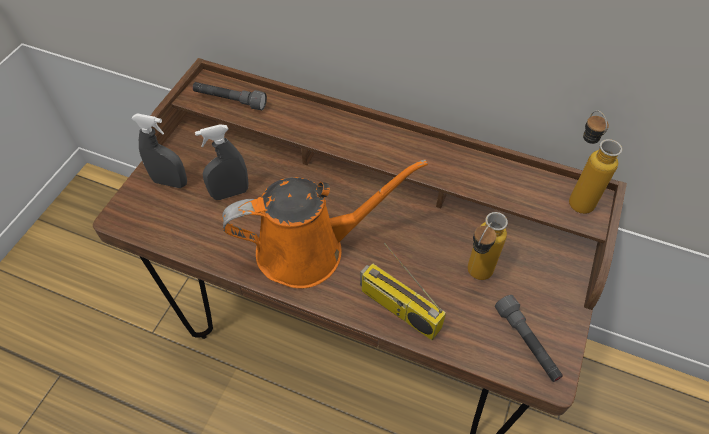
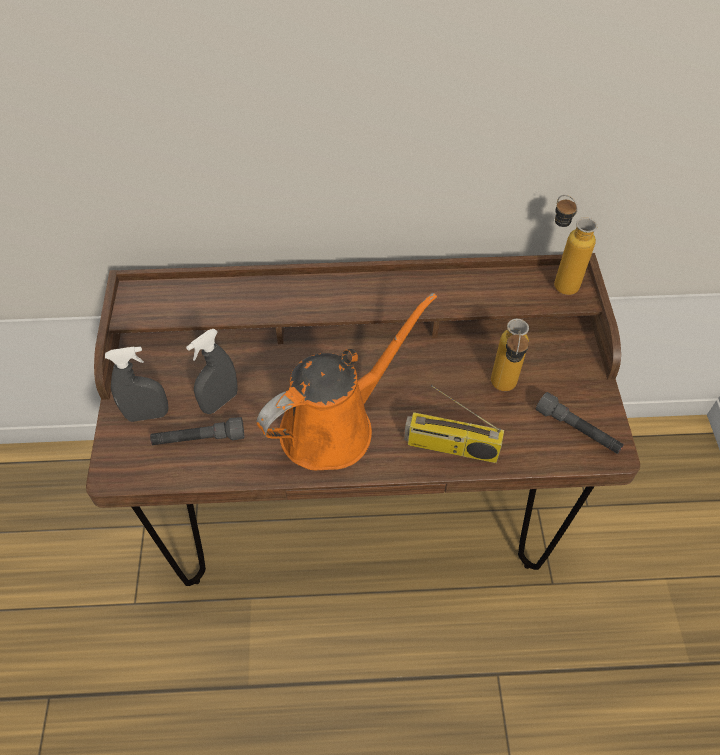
camera: 25 degrees left, 0 degrees up
(230, 100) = (173, 304): grey flashlight -> grey flashlight (199, 439)

